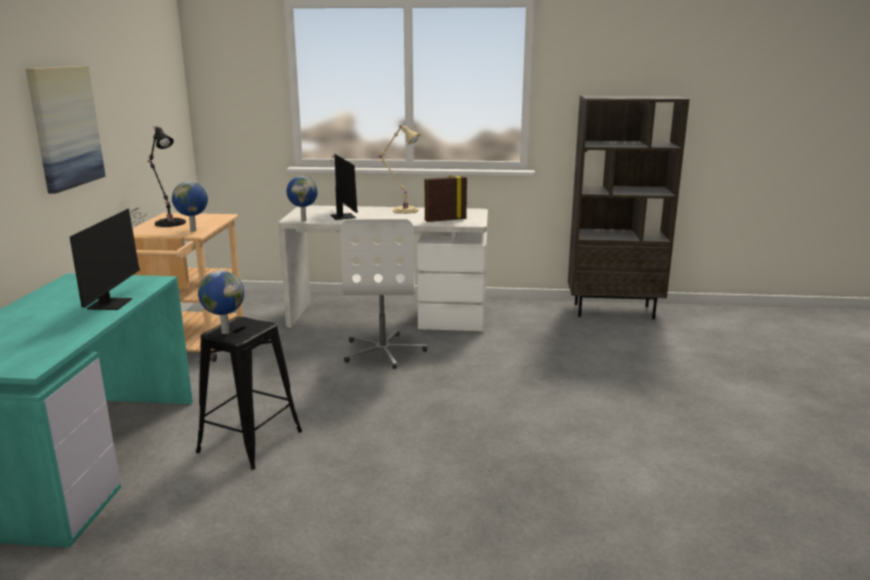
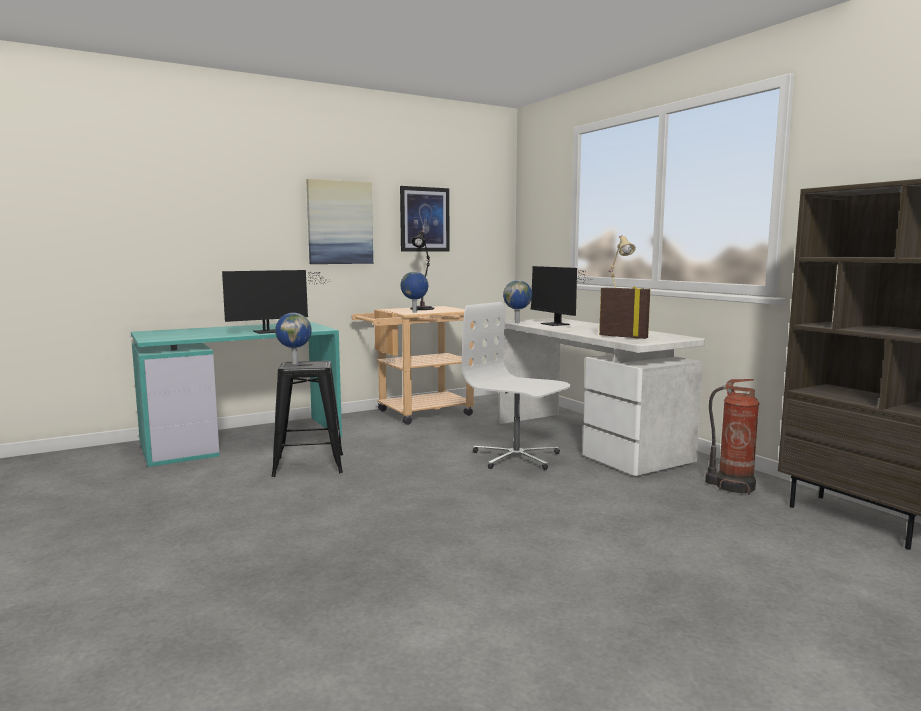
camera: 55 degrees right, 10 degrees down
(130, 107) = (424, 219): none -> picture
(343, 215) = (556, 324): monitor -> monitor turned 120 degrees clockwise
(383, 351) = (516, 457): white office chair -> white office chair turned 75 degrees clockwise
(533, 315) = (732, 486): none -> fire extinguisher

